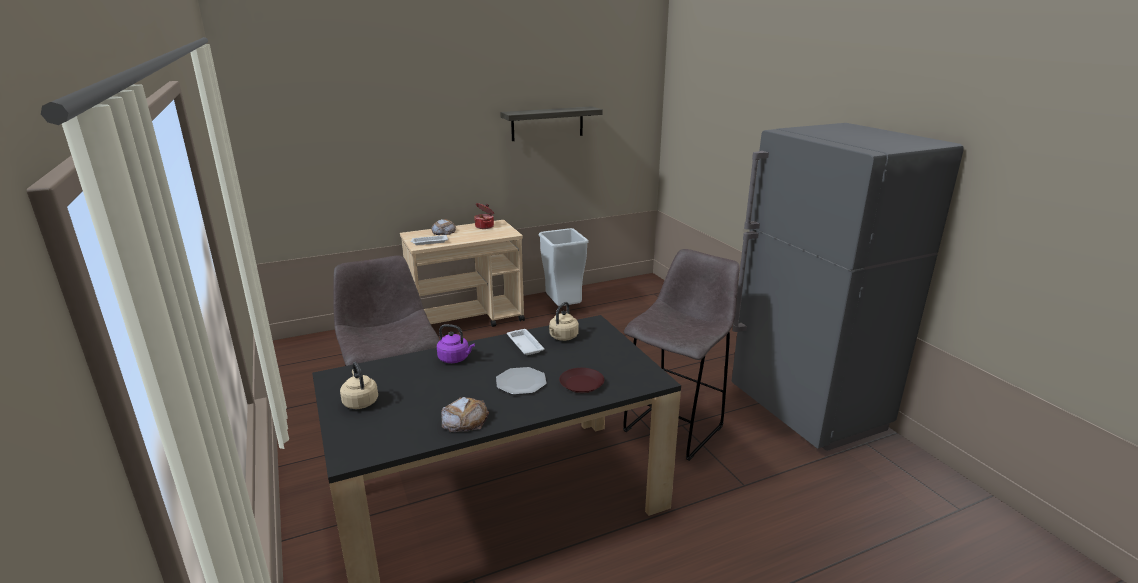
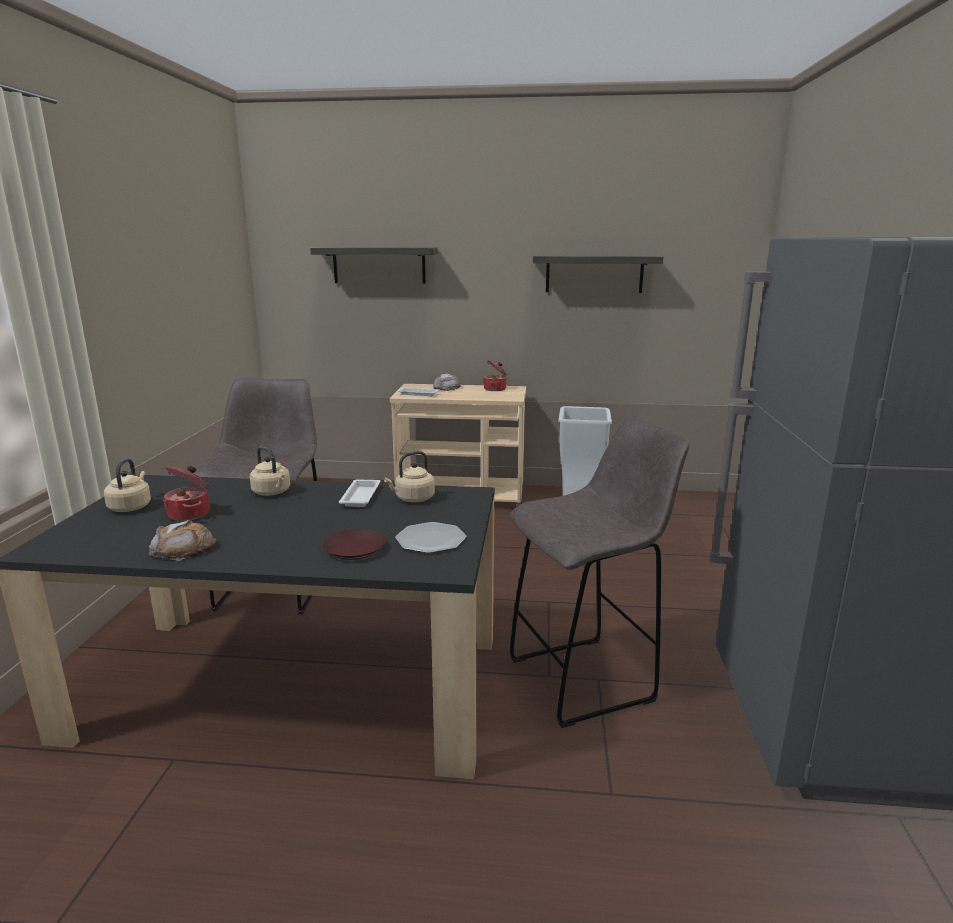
camera: 30 degrees right, 5 degrees down
(365, 129) = (379, 265): none -> shelf
(421, 393) = (190, 514): none -> cooking pot
(455, 359) = (272, 493): purple kettle -> beige kettle
(521, 382) = (295, 530): plate -> plate (430, 539)

